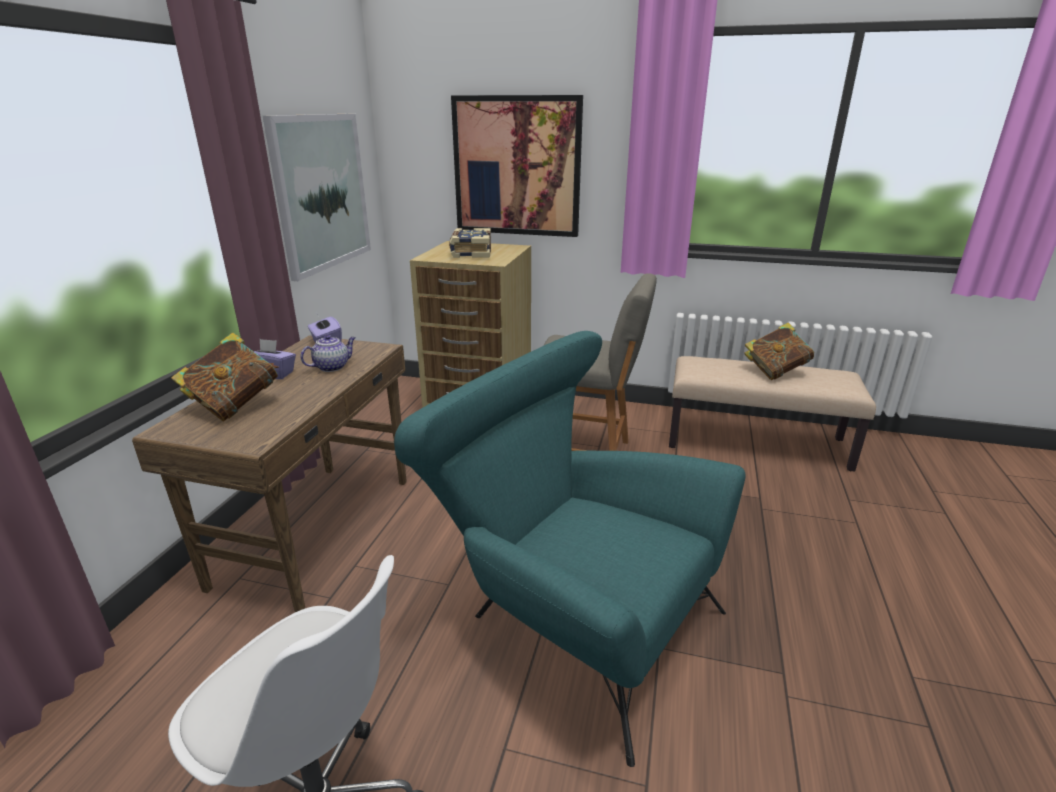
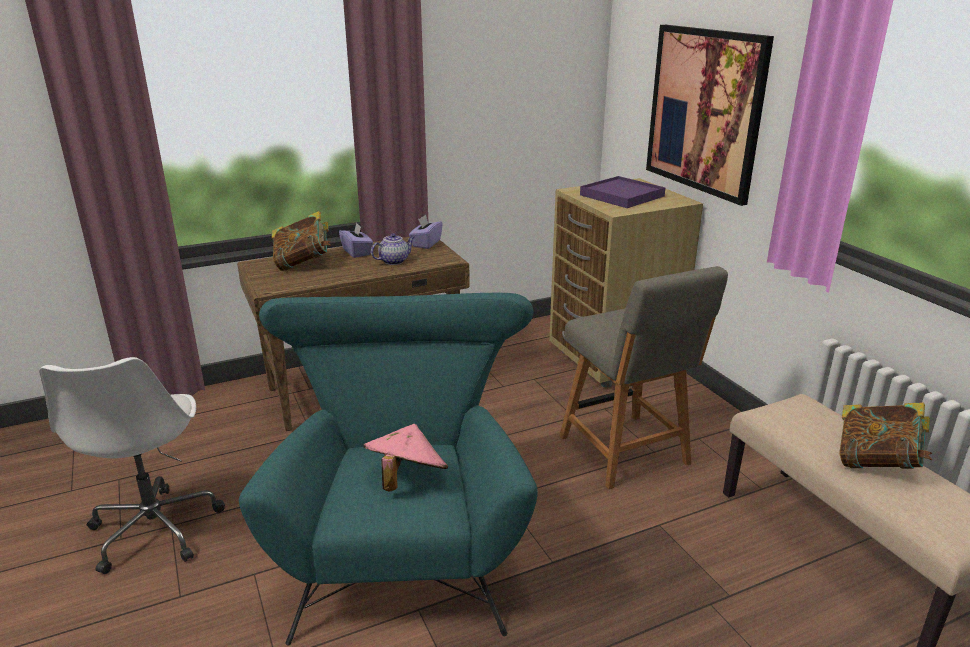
camera: 50 degrees right, 0 degrees up
(321, 192) = (505, 111): picture -> none
(332, 367) = (394, 261): teapot -> teapot turned 45 degrees counterclockwise
(470, 253) = (622, 196): book -> purple tray
(609, 537) = (406, 479): none -> pink hat

